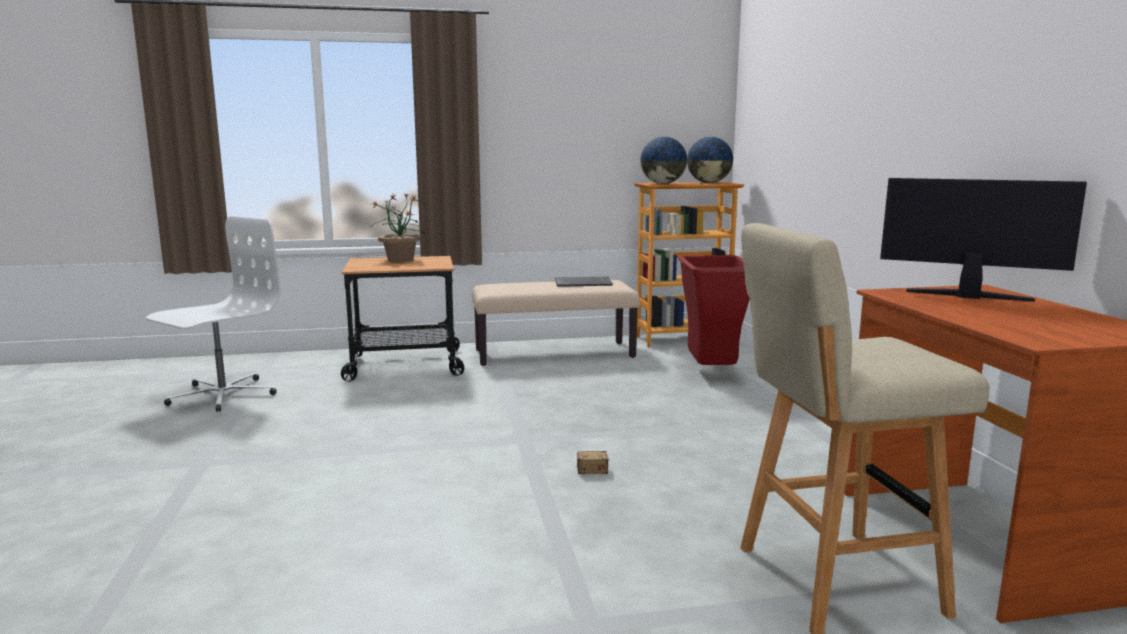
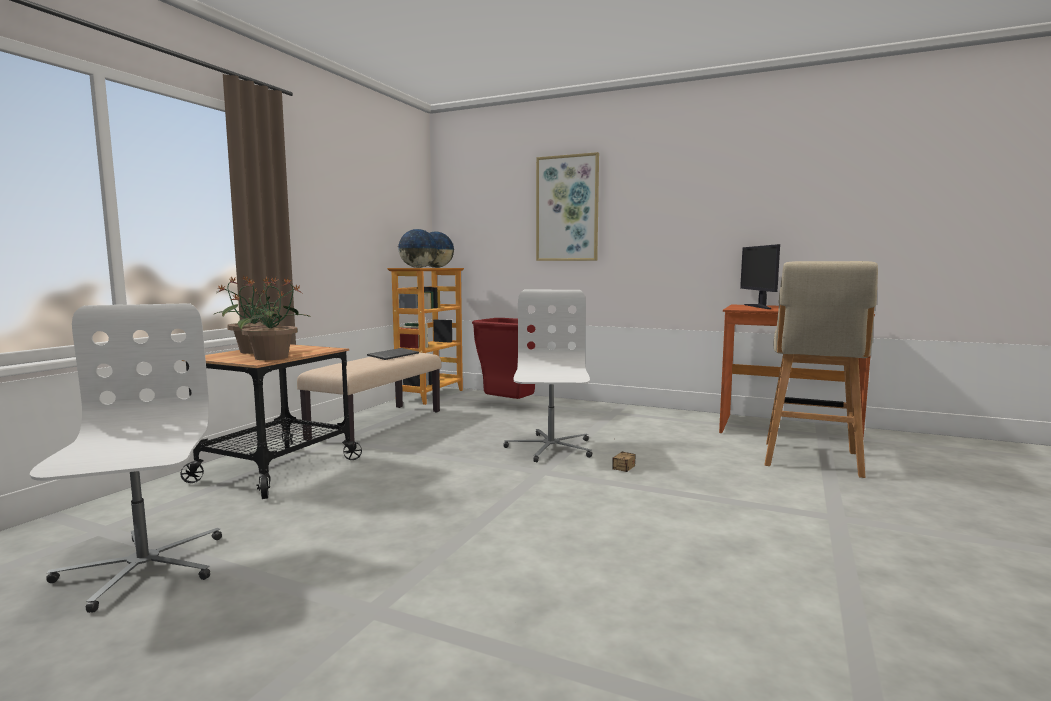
camera: 55 degrees left, 5 degrees down
(377, 267) = (272, 357): none -> potted plant
(601, 425) = (550, 448): none -> white office chair
(832, 103) = (567, 208): none -> picture
(968, 296) = (759, 307): monitor -> monitor turned 60 degrees counterclockwise

